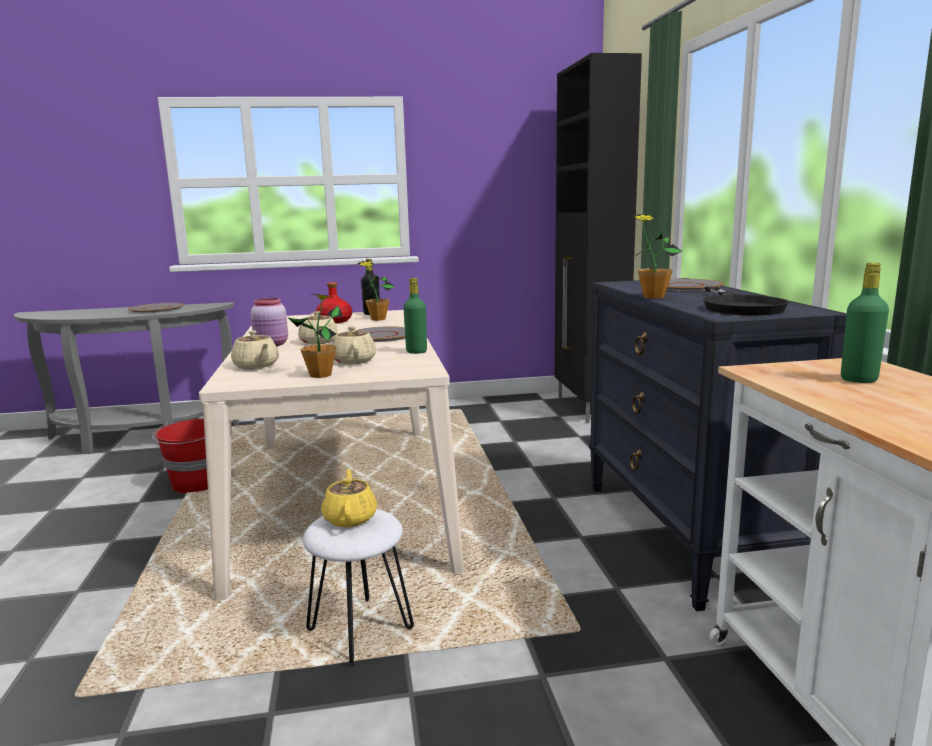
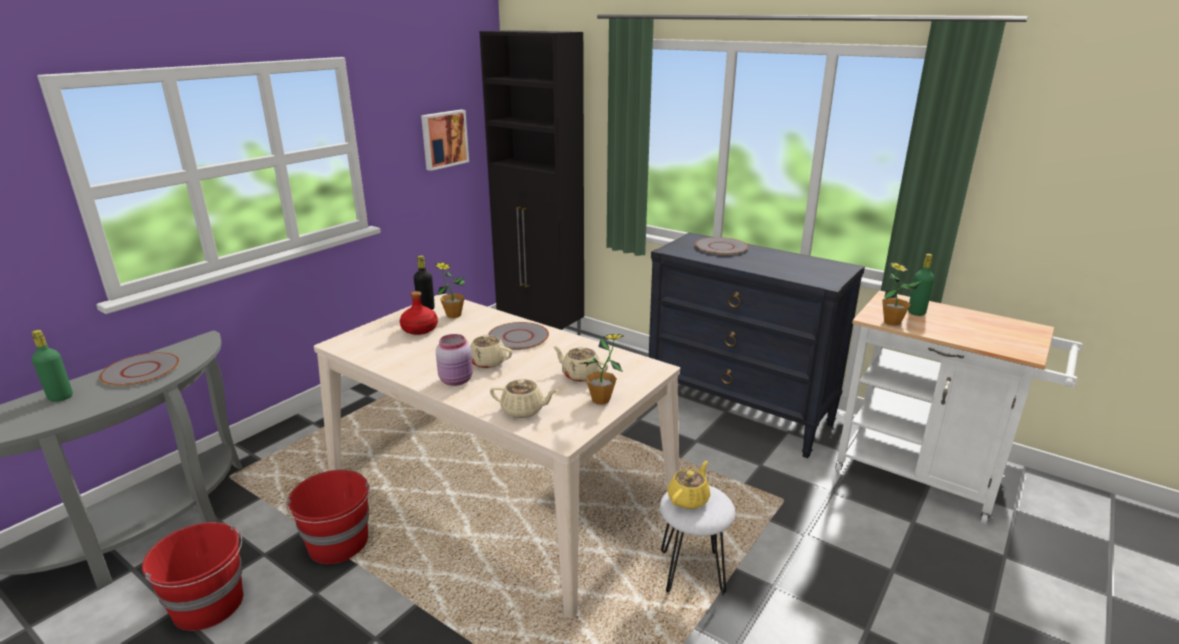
camera: 45 degrees left, 10 degrees up
(96, 482) = (209, 605): none -> red bucket
(350, 518) = (689, 499): yellow teapot -> yellow teapot turned 90 degrees clockwise
(416, 352) = (596, 348): green bottle -> green bottle (60, 397)
(511, 184) = (443, 139): none -> picture
(653, 297) = (740, 267): potted plant -> potted plant (892, 322)
(739, 306) = (807, 269): black frying pan -> none

